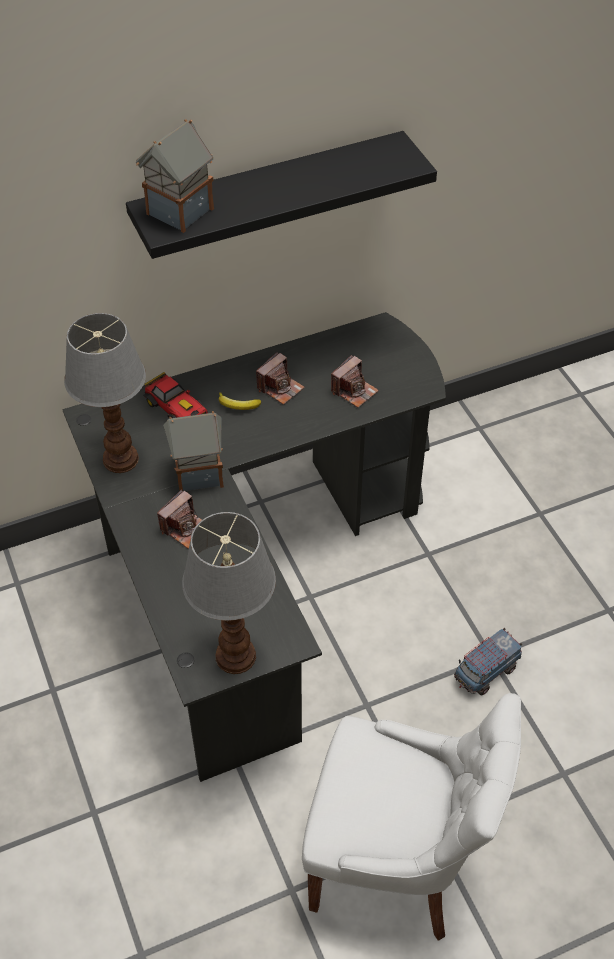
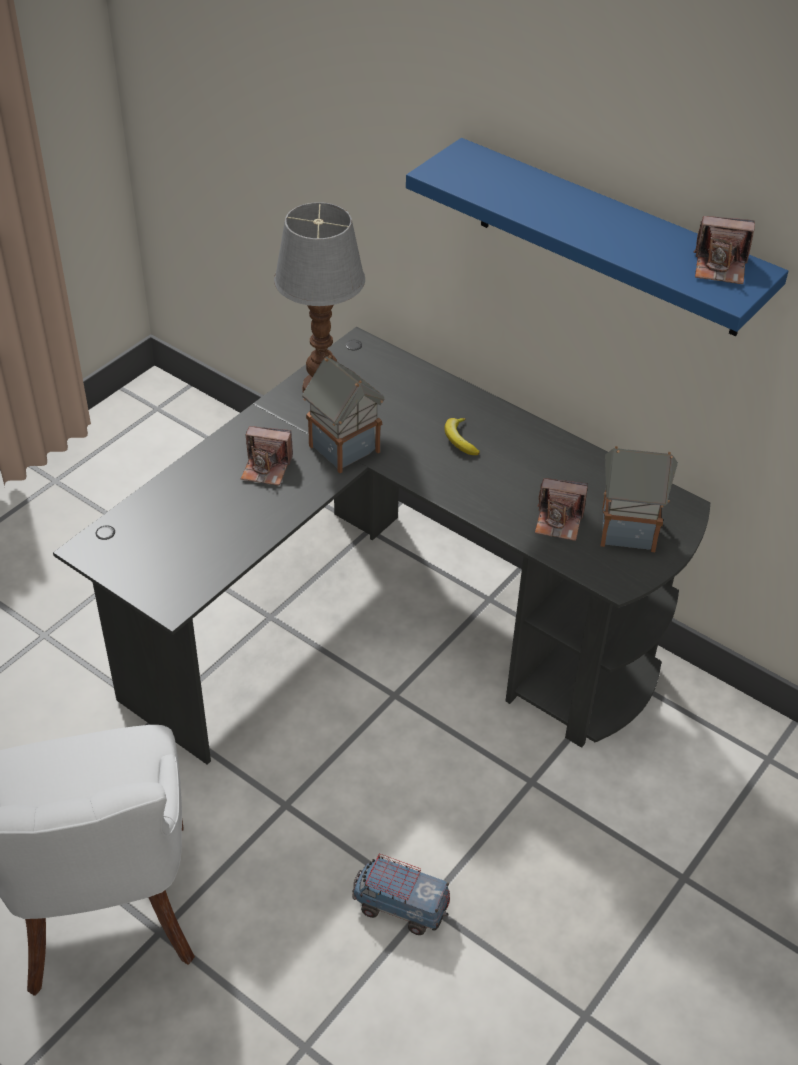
camera: 60 degrees right, 5 degrees down
(177, 410) = (417, 400): toy car -> none
(179, 213) = (476, 172): toy house -> toy house (626, 530)
(236, 657) = (128, 567): table lamp -> none
(269, 194) = (609, 239): black shelf -> blue shelf
(280, 388) = (512, 461): camera -> camera (720, 267)

